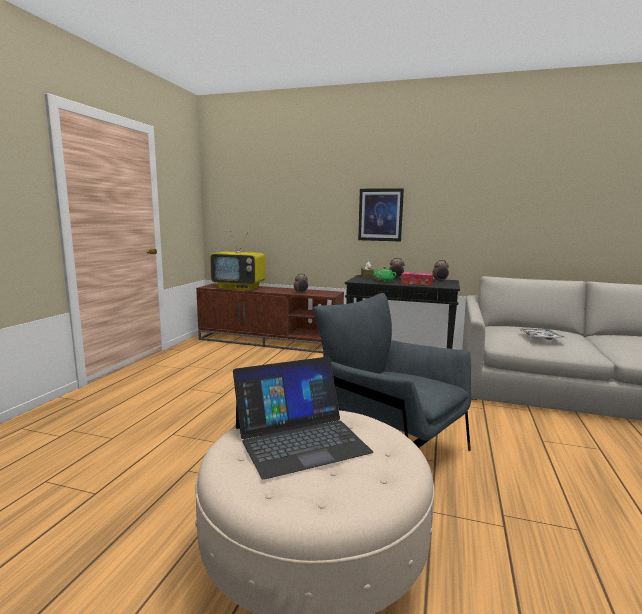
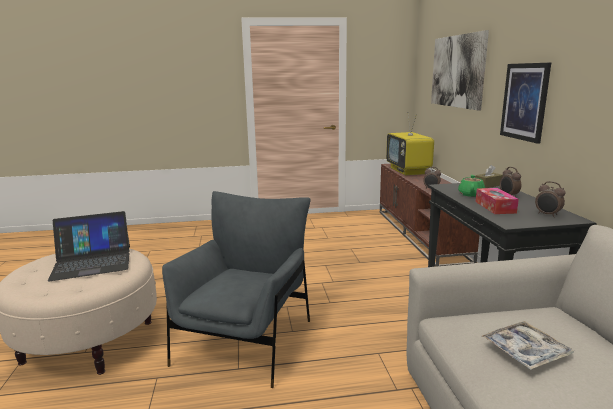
camera: 65 degrees right, 5 degrees up
(286, 194) = (457, 71): none -> picture
(300, 439) = (92, 262): laptop -> laptop turned 60 degrees counterclockwise

